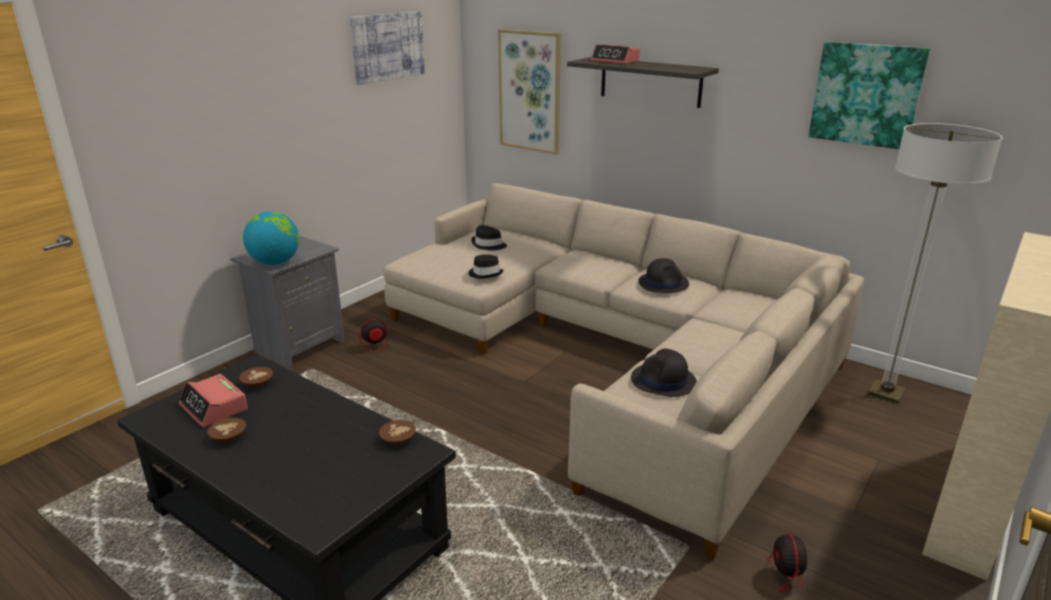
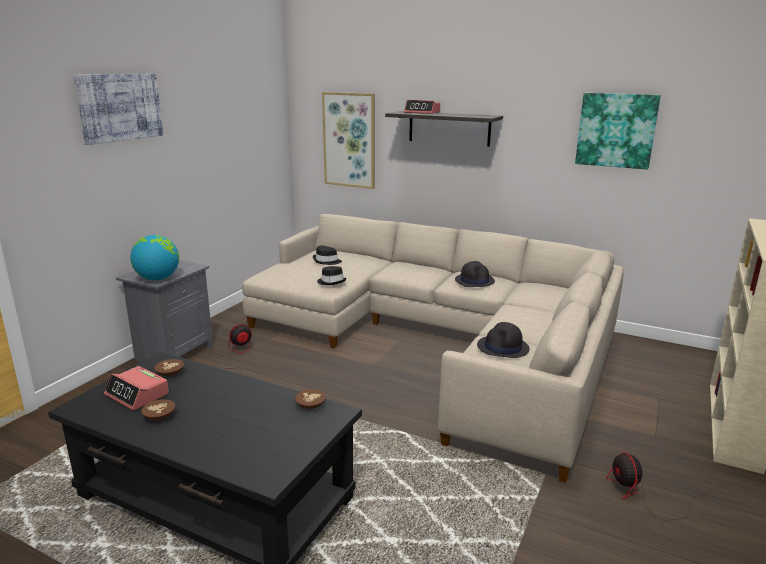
camera: 10 degrees left, 5 degrees down
(387, 46) = (236, 104): picture -> picture (120, 107)
(886, 393) = (647, 352): floor lamp -> none

